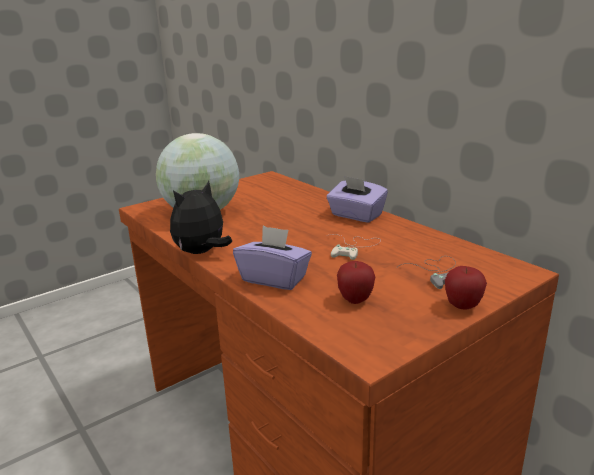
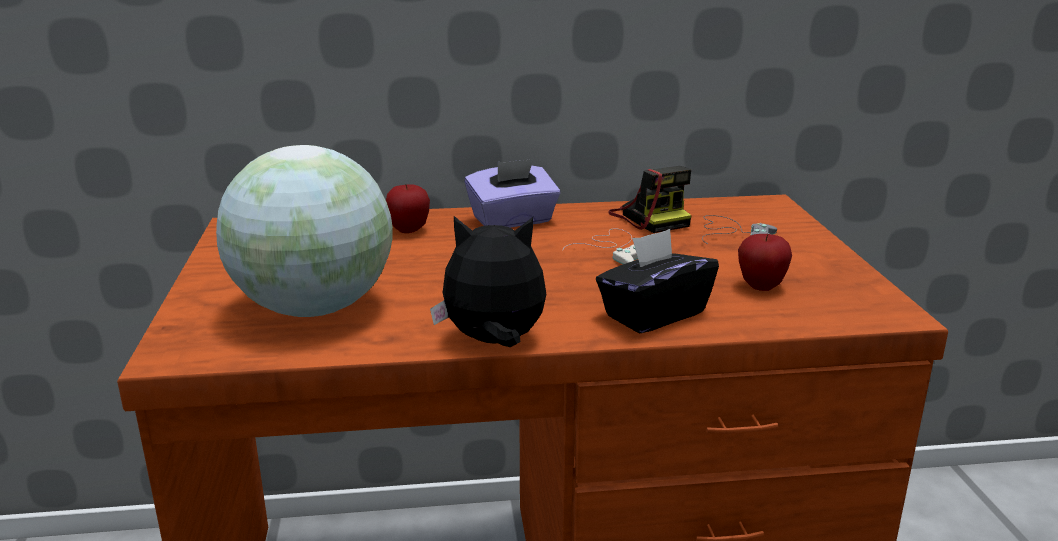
camera: 60 degrees left, 0 degrees up
(202, 253) = (494, 342): plush toy -> plush toy turned 105 degrees clockwise
(274, 279) = (653, 314): purple tissue box -> black tissue box
(420, 244) = (650, 218): none -> camera
(462, 306) = (820, 246): apple -> apple (409, 230)

